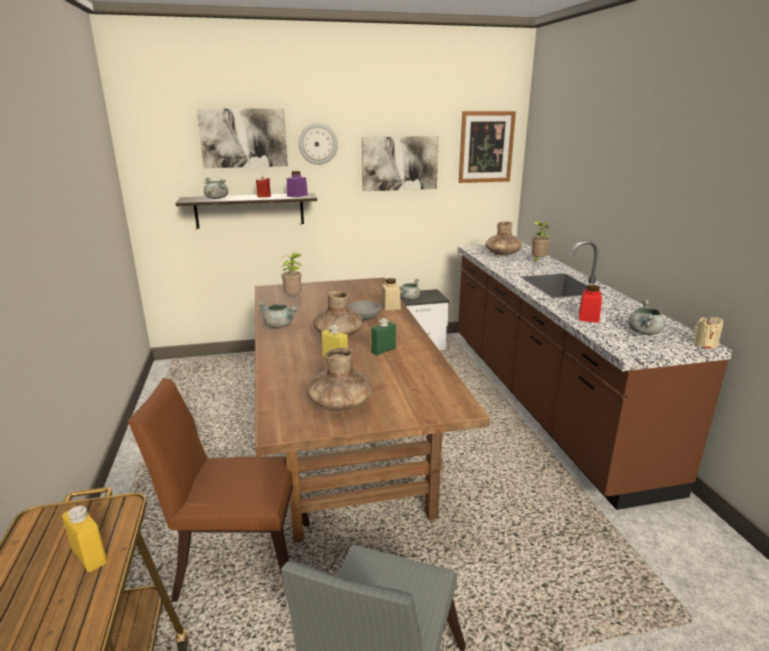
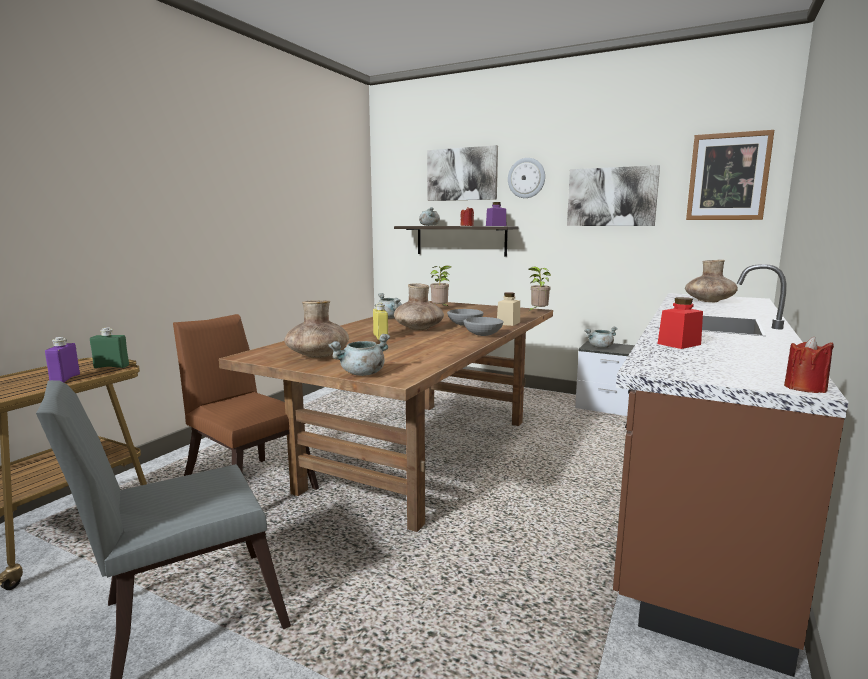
camera: 40 degrees right, 10 degrees down
(89, 556) = (65, 379): yellow bottle -> purple bottle
(383, 350) = (428, 341): green bottle -> green bottle (111, 366)
(405, 328) = (483, 334): none -> grey bowl
(537, 261) = (744, 309): potted plant -> potted plant (538, 312)
(644, 332) = (728, 364): grey cooking pot -> grey cooking pot (362, 374)
(705, 345) = (805, 388): beige candle -> red candle

